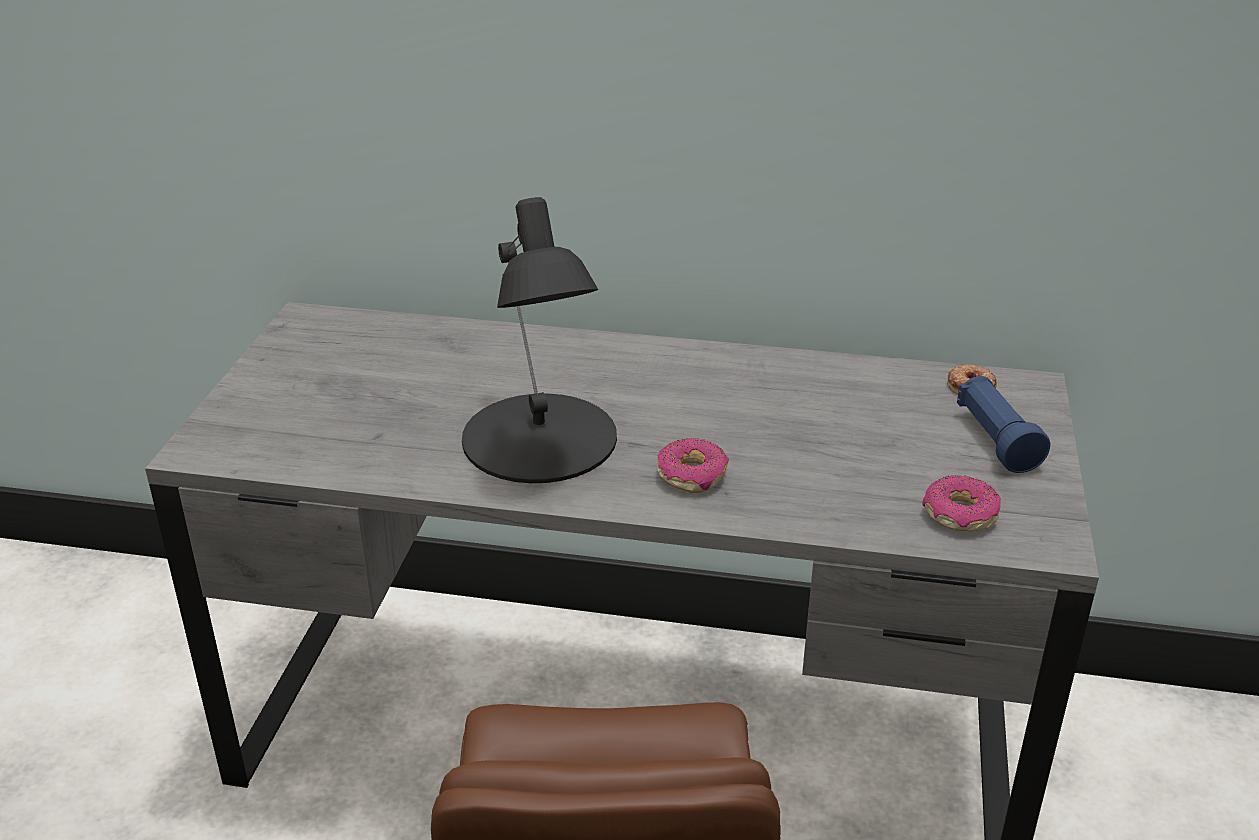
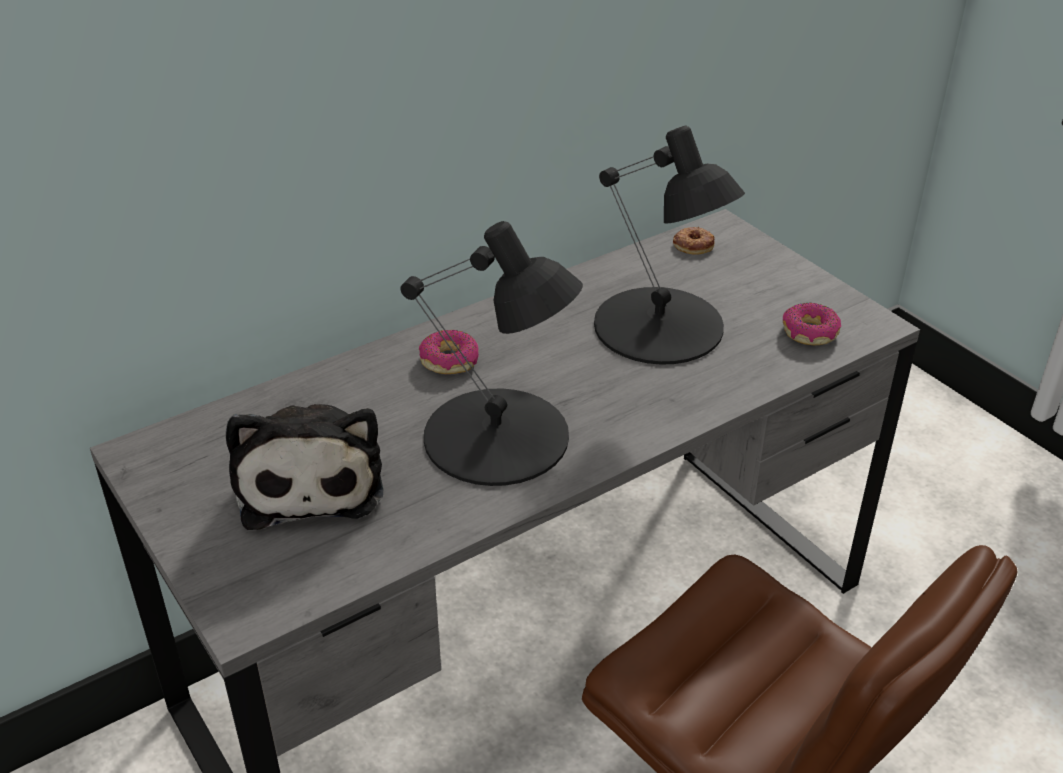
camera: 45 degrees left, 5 degrees up
(371, 393) = (310, 480): none -> plush toy
(692, 475) = (634, 400): donut -> donut (449, 360)
(816, 433) = (659, 327): none -> black table lamp
(996, 440) = (757, 273): blue flashlight -> none

